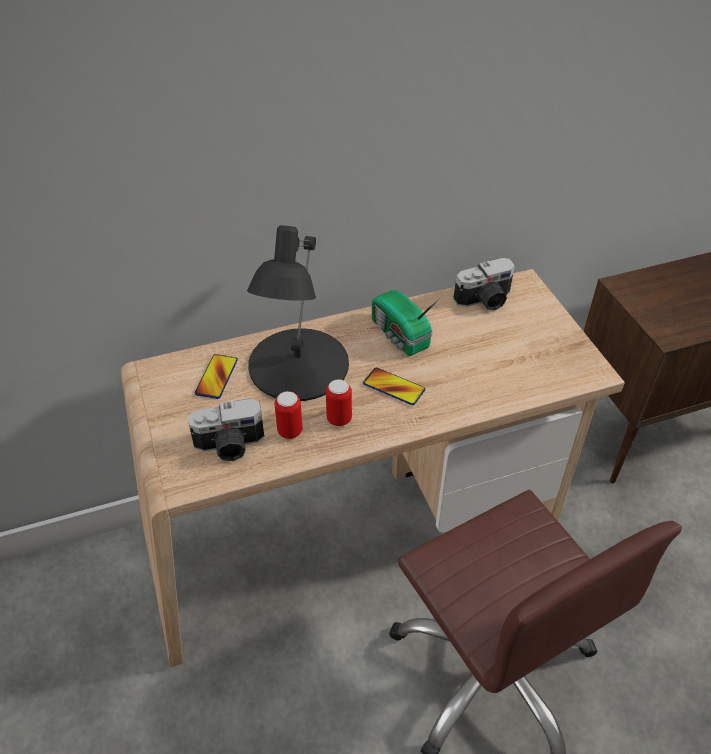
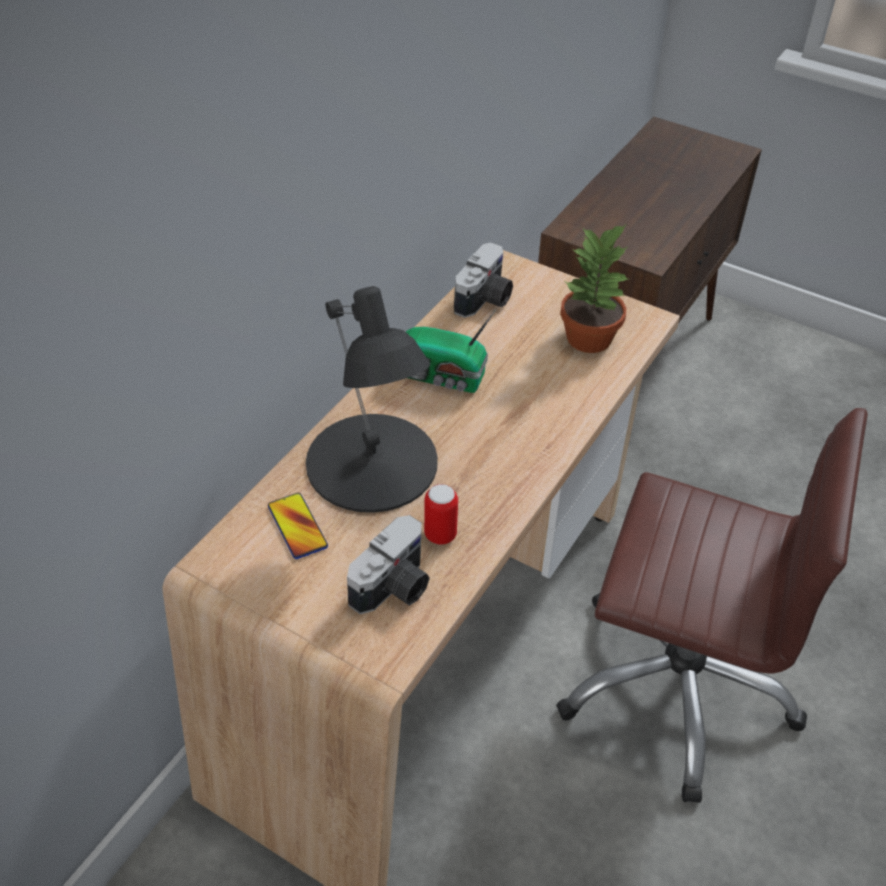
camera: 40 degrees left, 0 degrees up
(339, 419) = (475, 493): can -> none
(394, 387) = (492, 431): phone -> none
(532, 363) = (590, 339): none -> potted plant

